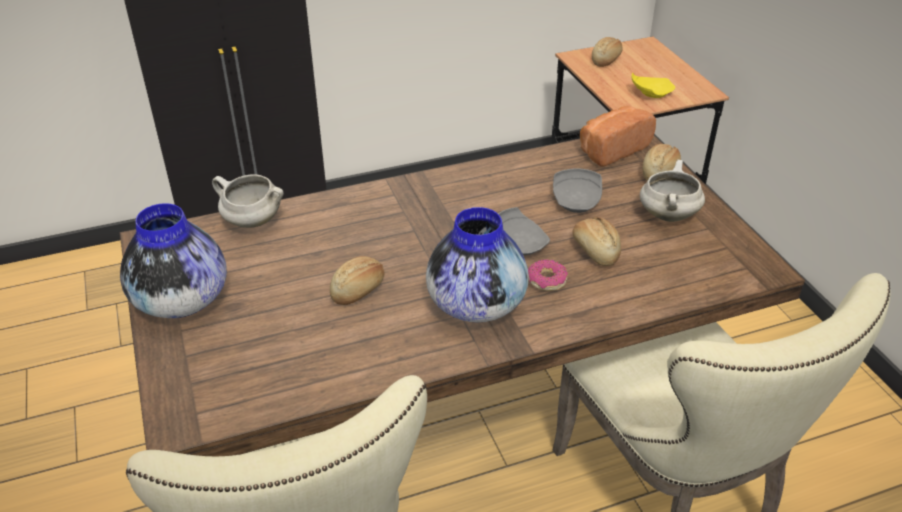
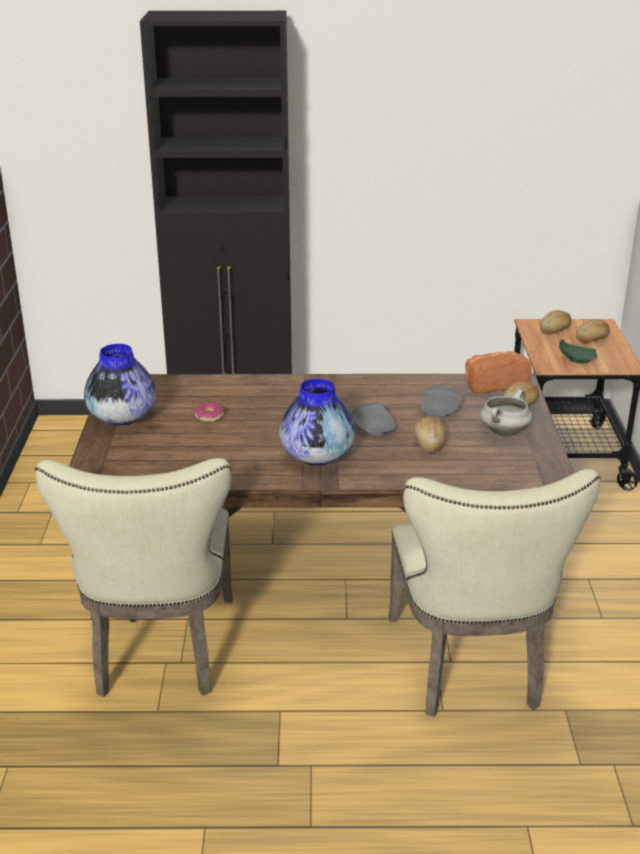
camera: 20 degrees right, 10 degrees down
(252, 221) = (193, 383): white cooking pot -> none
(359, 290) = (242, 433): bread -> bread (592, 339)
(546, 281) = (378, 453): donut -> donut (209, 416)
(650, 92) = (576, 359): yellow plate -> green plate

